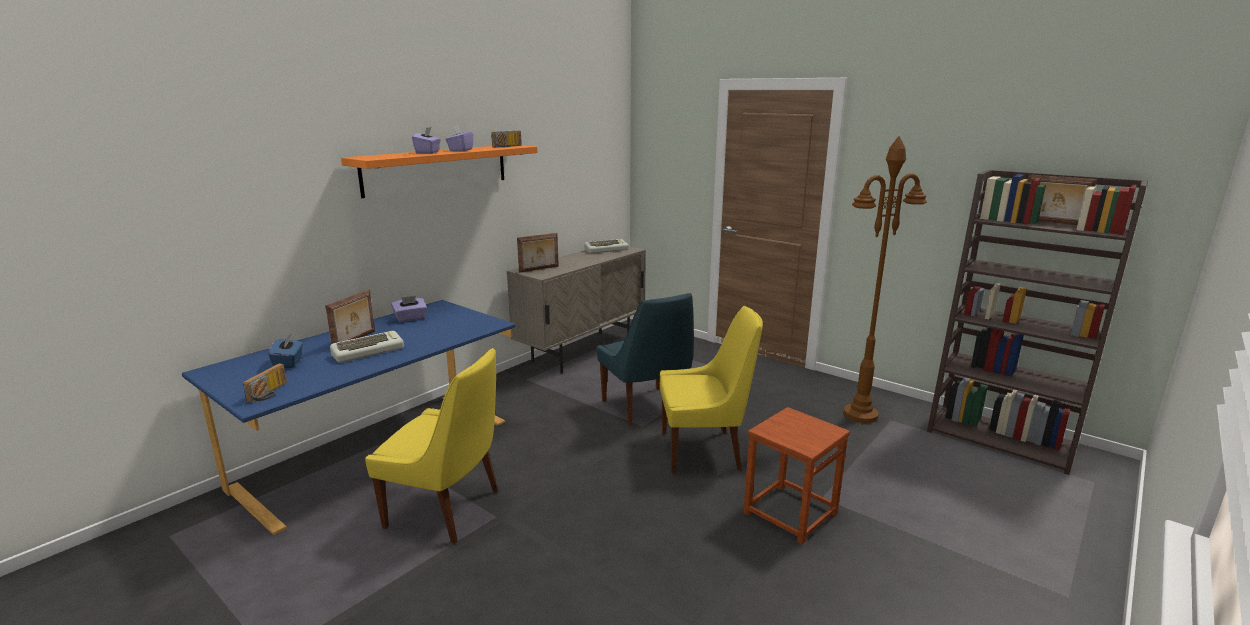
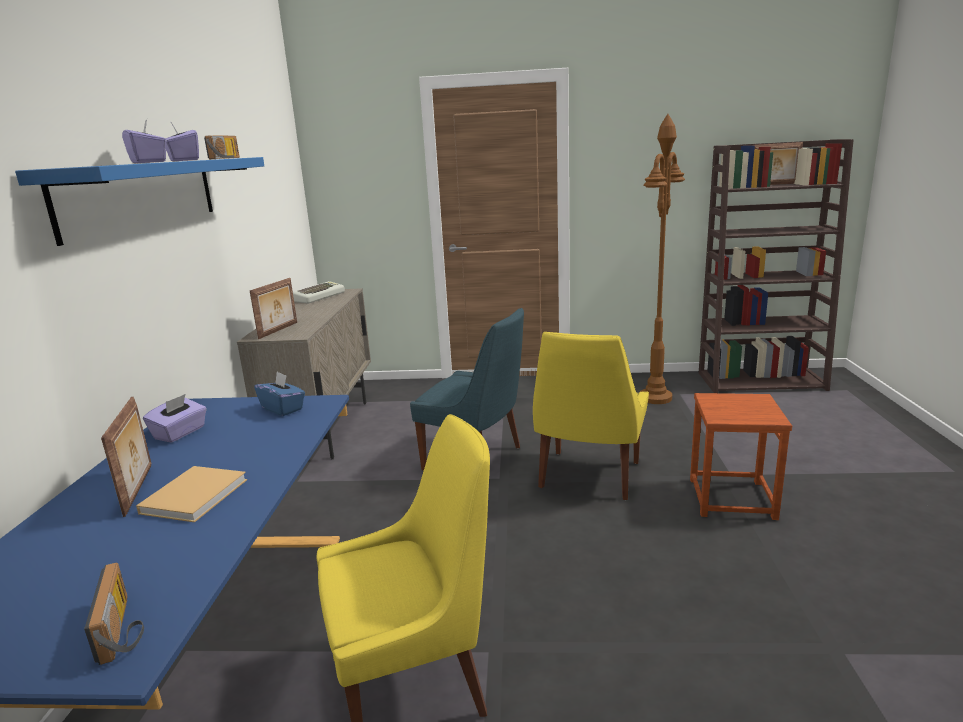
camera: 35 degrees left, 0 degrees up
(289, 363) = (67, 566): blue tissue box -> blue tissue box (283, 408)
(368, 351) = (197, 494): keyboard -> beige book
(437, 169) = (142, 195): orange shelf -> blue shelf
(704, 451) = (588, 477): yellow chair -> yellow chair turned 150 degrees clockwise

